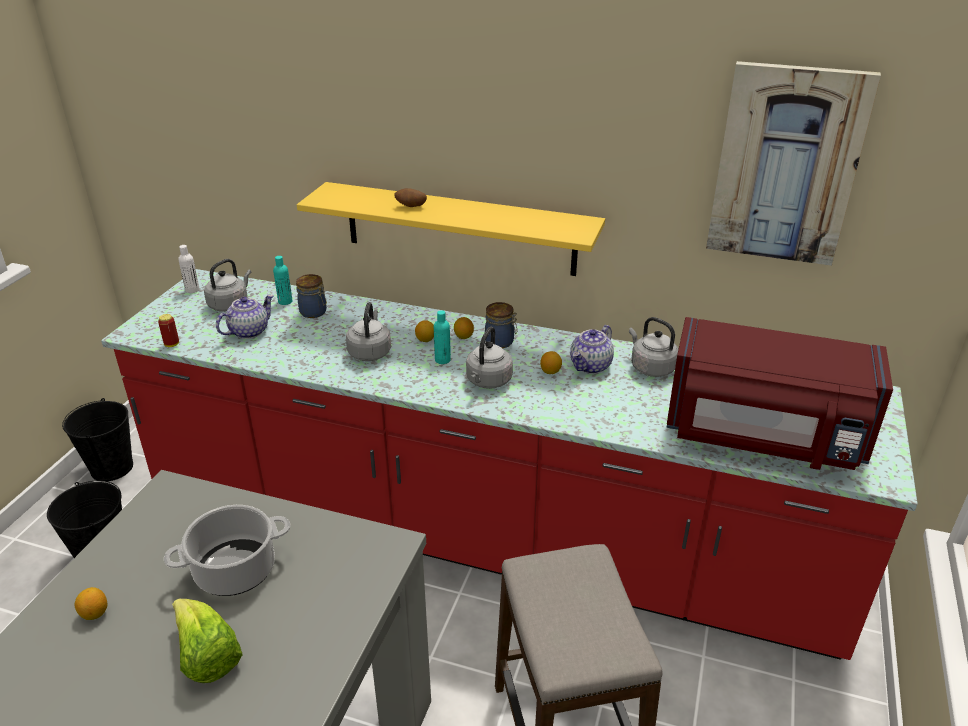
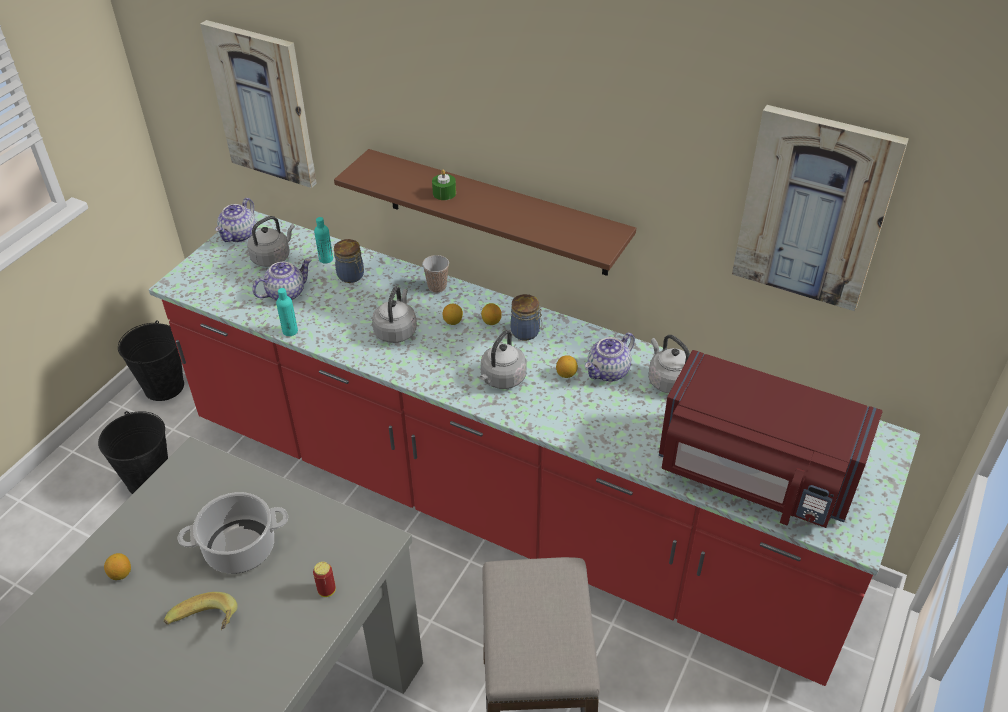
camera: 10 degrees right, 10 degrees up
(172, 344) = (212, 301): can -> can (327, 590)
(192, 290) = (239, 235): white bottle -> teapot
(207, 657) = (206, 627): lettuce -> banana
(214, 152) = (263, 104): none -> picture
(402, 314) = (437, 287): none -> cup
(410, 206) = (444, 193): potato -> green candle
(442, 360) = (464, 348): turquoise bottle -> turquoise bottle (290, 331)
(459, 229) = (496, 213): yellow shelf -> brown shelf

